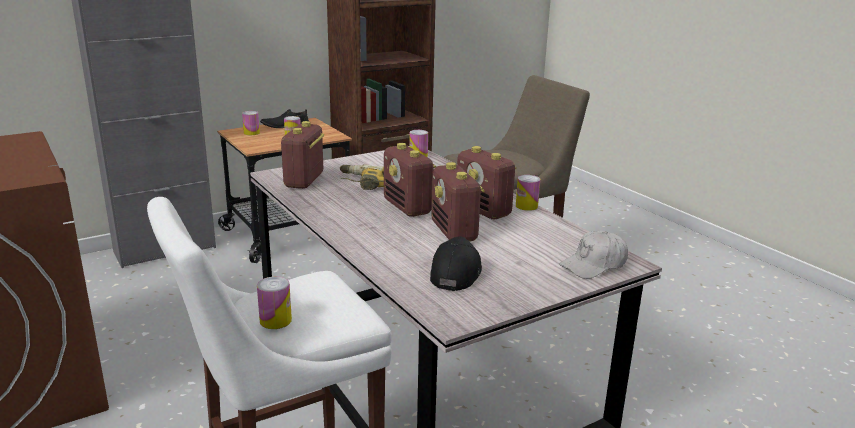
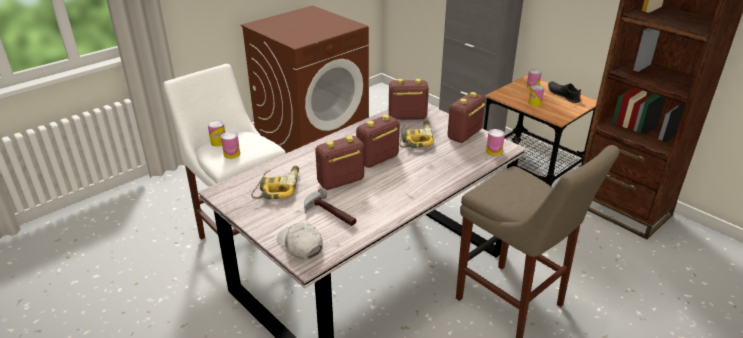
camera: 80 degrees right, 10 degrees up
(455, 273) = (278, 187): black cap -> power drill
(483, 210) = (386, 191): radio -> radio (464, 135)
(526, 206) = (405, 211): can -> can (232, 154)
(529, 244) = (329, 214): none -> hammer

